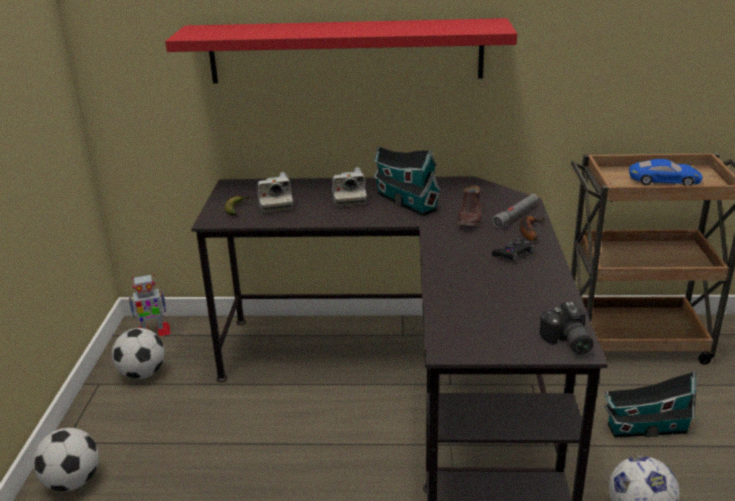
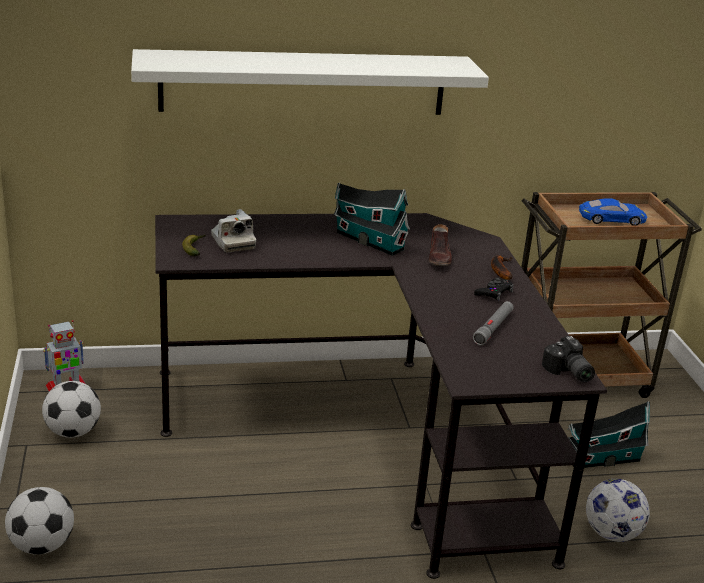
camera: 15 degrees left, 0 degrees up
(345, 51) = (304, 83): red shelf -> white shelf
(348, 198) = (308, 237): camera -> none
(516, 215) = (482, 254): grey flashlight -> grey flashlight (493, 328)

